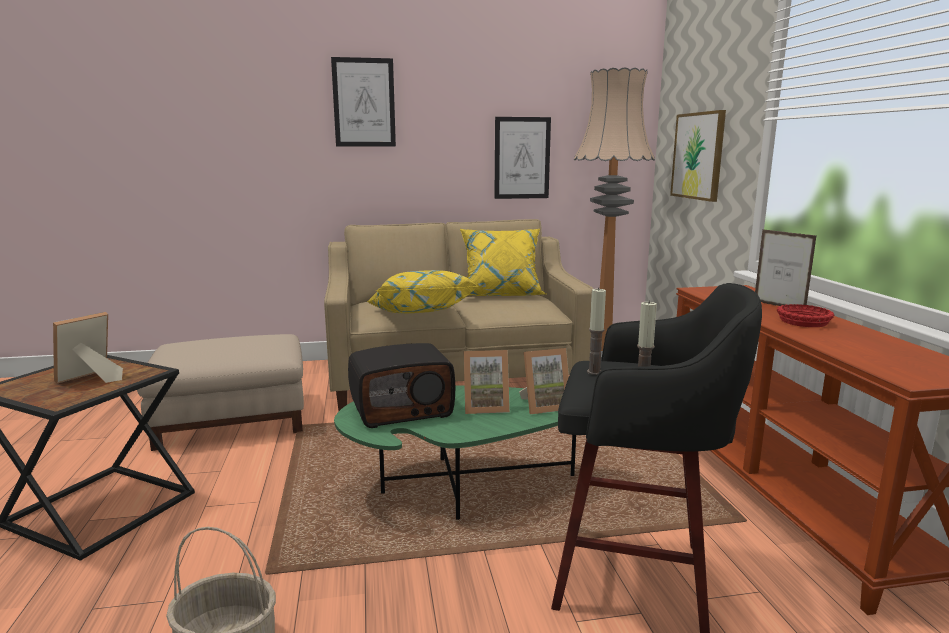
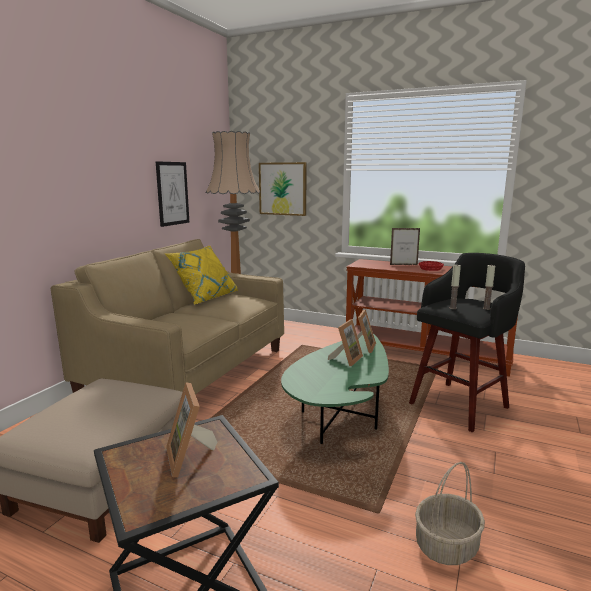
camera: 55 degrees left, 0 degrees up
(364, 103) = (65, 146): picture -> none
(402, 409) = (321, 379): radio -> none
(419, 314) = (208, 324): yellow pillow -> none

